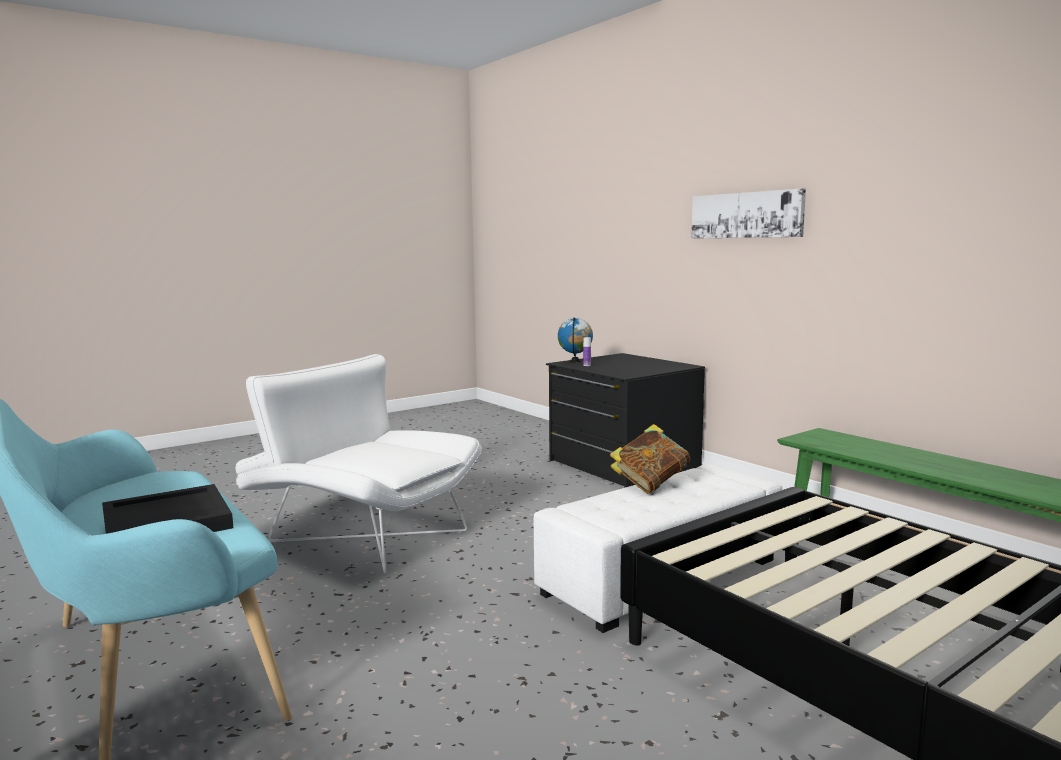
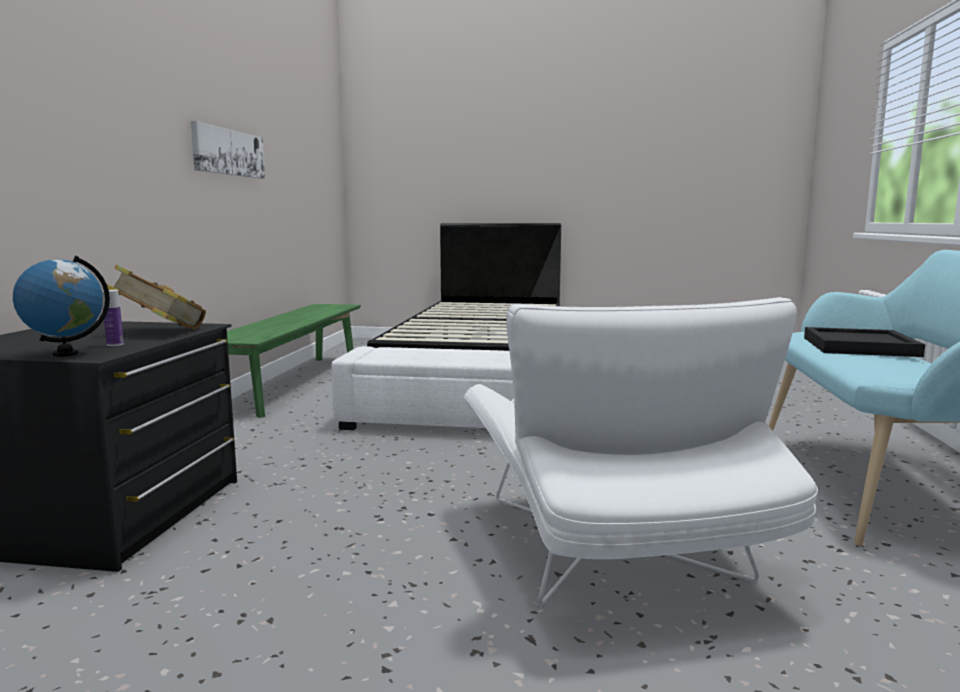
camera: 135 degrees left, 0 degrees up
(650, 484) = (430, 358): book -> book (159, 332)
(746, 215) = (89, 96): picture -> picture (228, 152)

